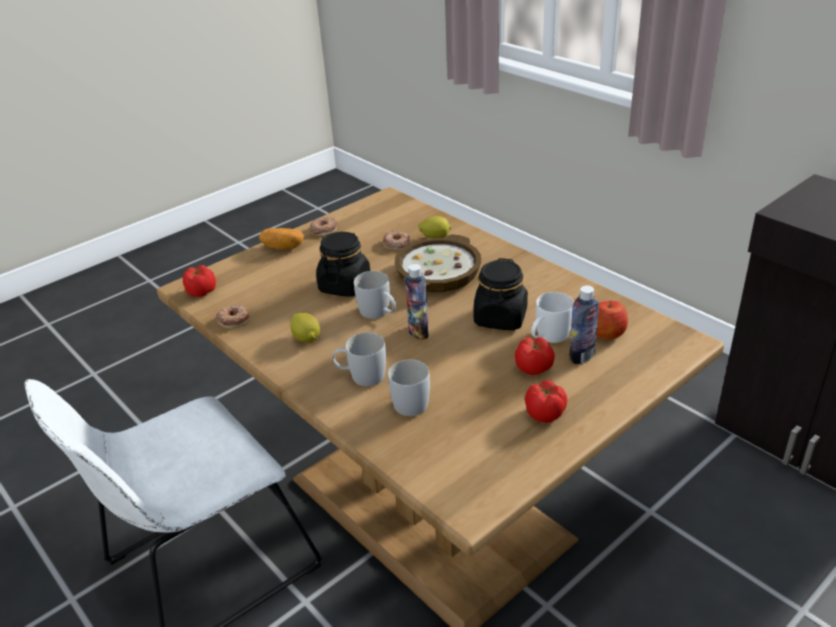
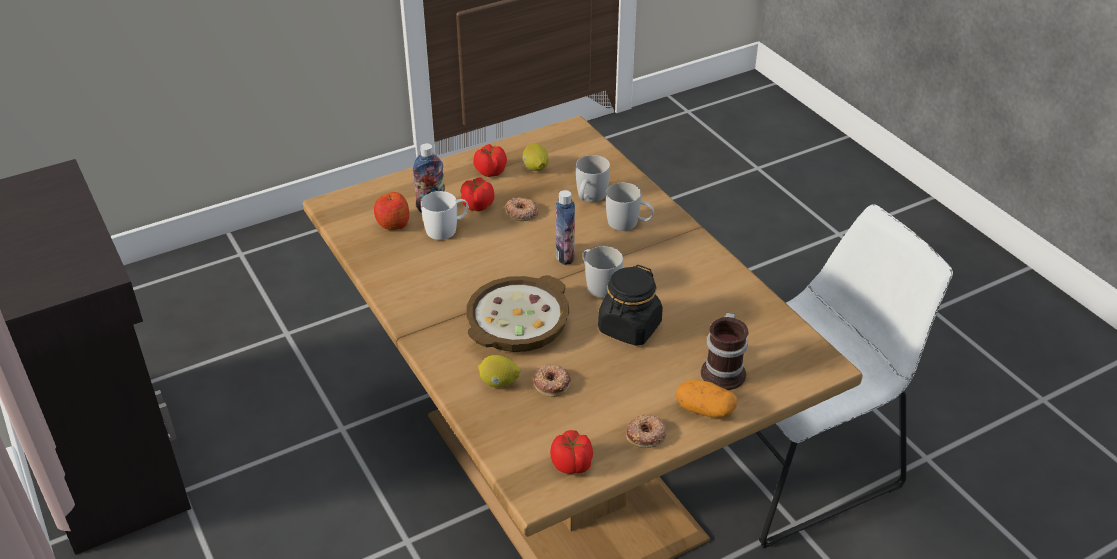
camera: 170 degrees left, 5 degrees up
(201, 291) = (802, 353): tomato -> tomato (572, 465)
(234, 319) = (755, 306): donut -> donut (521, 213)
(265, 271) = (725, 370): none -> mug
(306, 338) = (676, 269): lemon -> lemon (535, 168)
(500, 318) = (479, 256): black jar -> none

